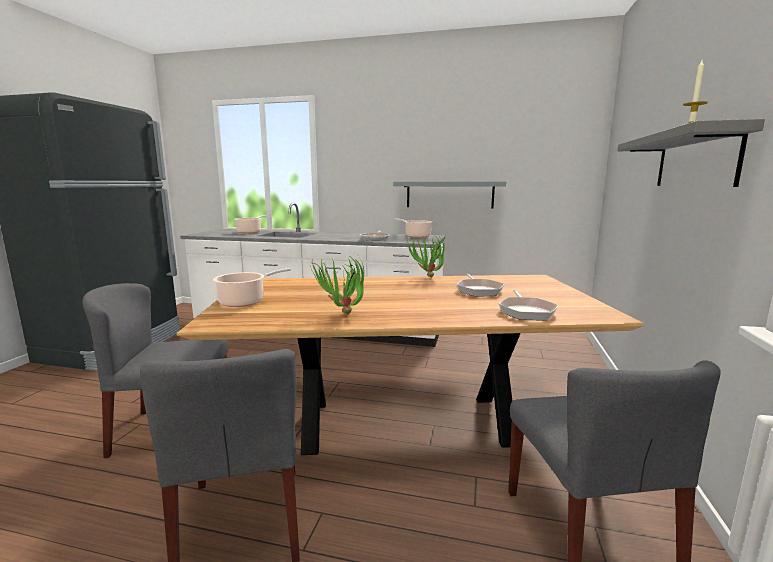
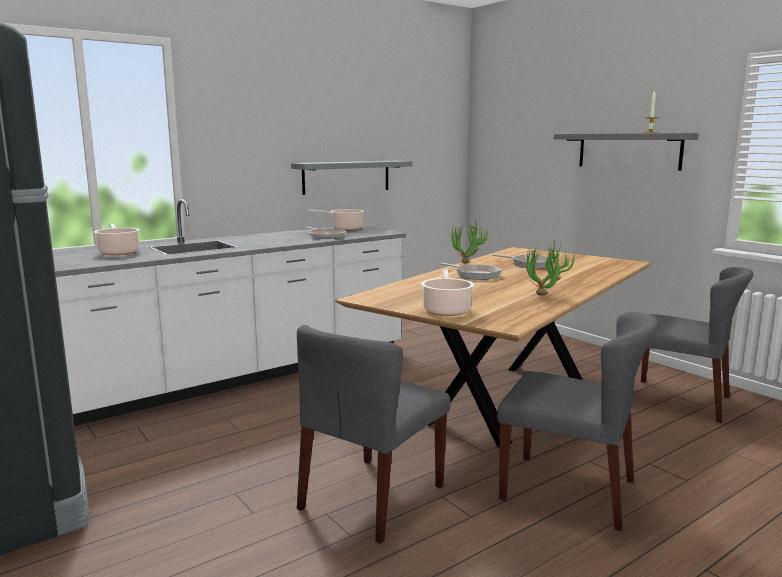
camera: 50 degrees left, 0 degrees up
(526, 311) = (599, 269): frying pan -> frying pan (474, 275)

